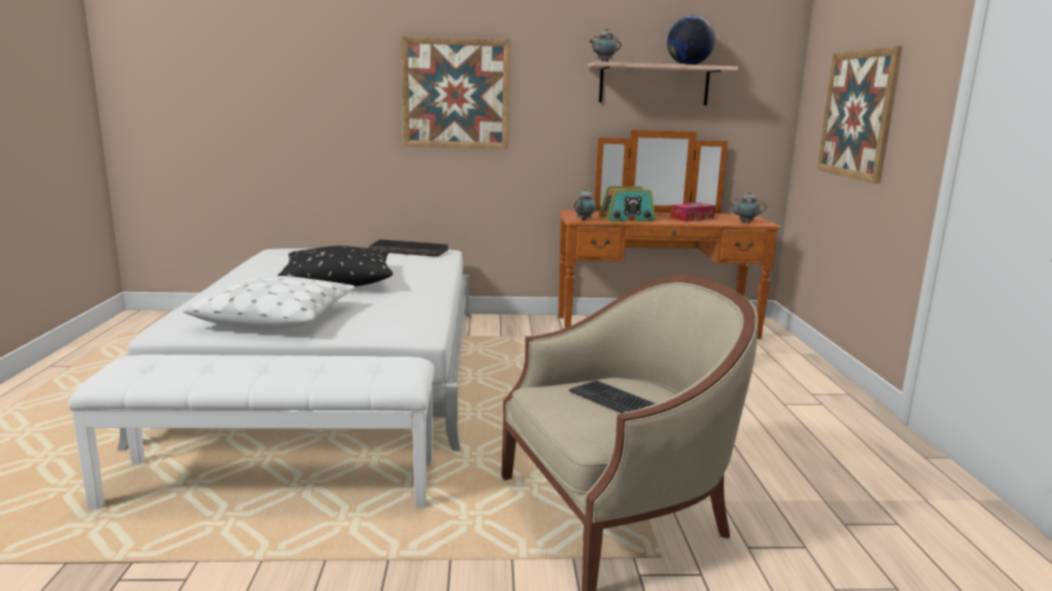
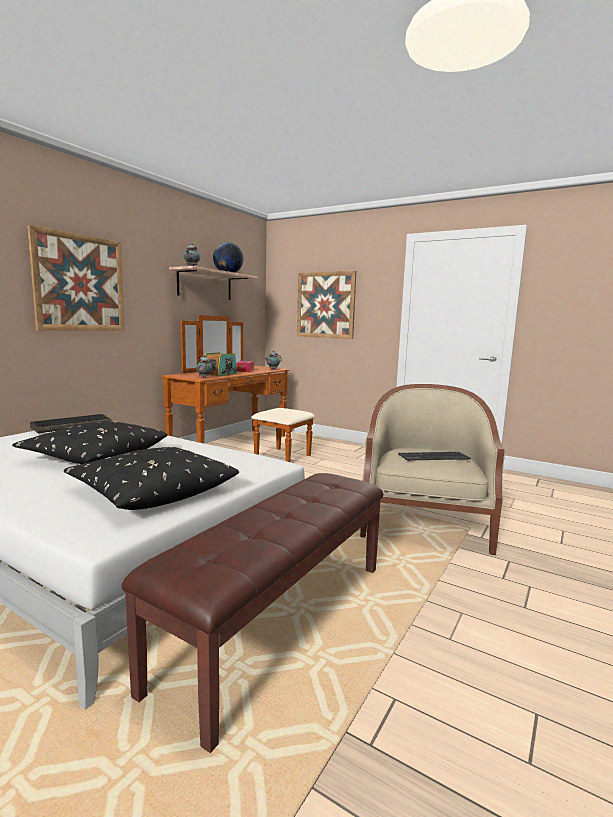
camera: 55 degrees left, 5 degrees down
(274, 483) = (278, 620): white bench -> brown bench
(276, 318) = (152, 491): white pillow -> black pillow

